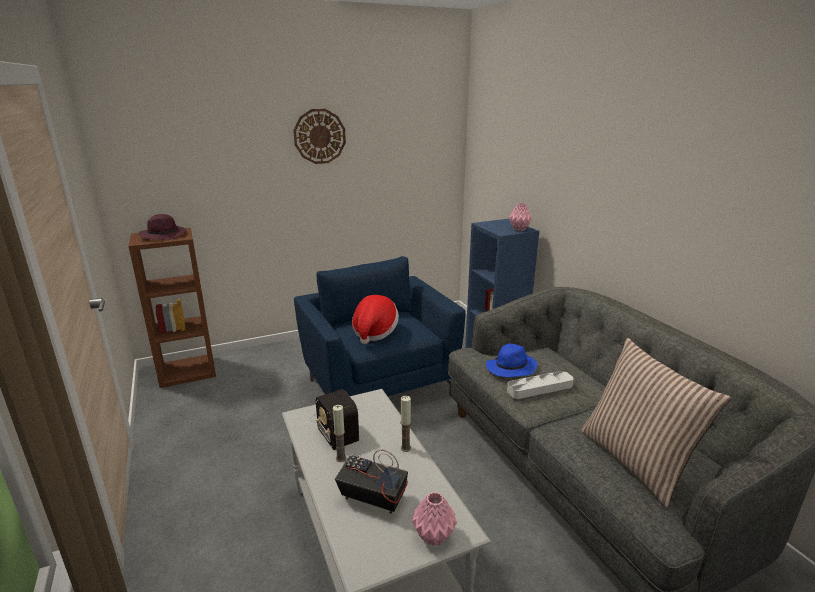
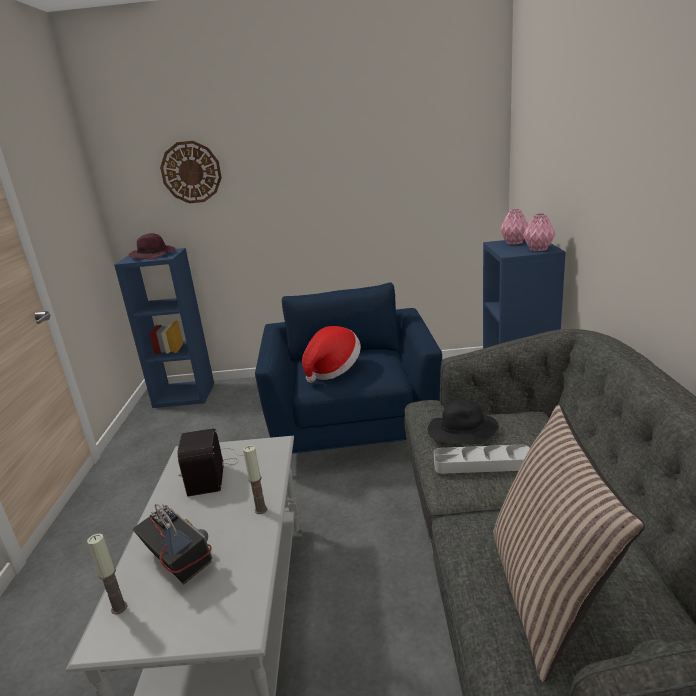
camera: 25 degrees right, 0 degrees up
(188, 371) = (185, 394): brown bookcase -> blue bookcase
(319, 136) = (317, 144): wall clock -> wall clock (191, 172)
(341, 458) = (187, 507): candle -> candle (119, 608)
(434, 537) = (204, 626): pink vase -> pink vase (514, 243)
(510, 369) = (461, 433): blue hat -> black hat

